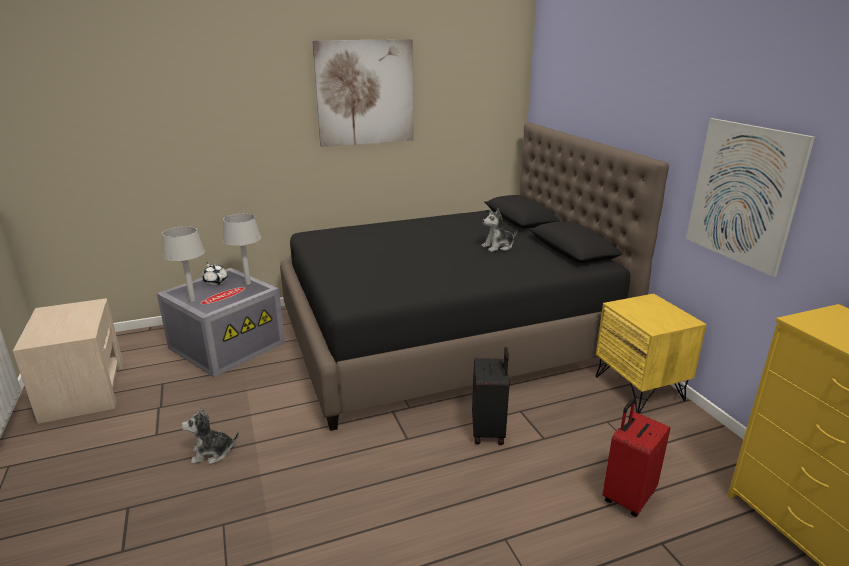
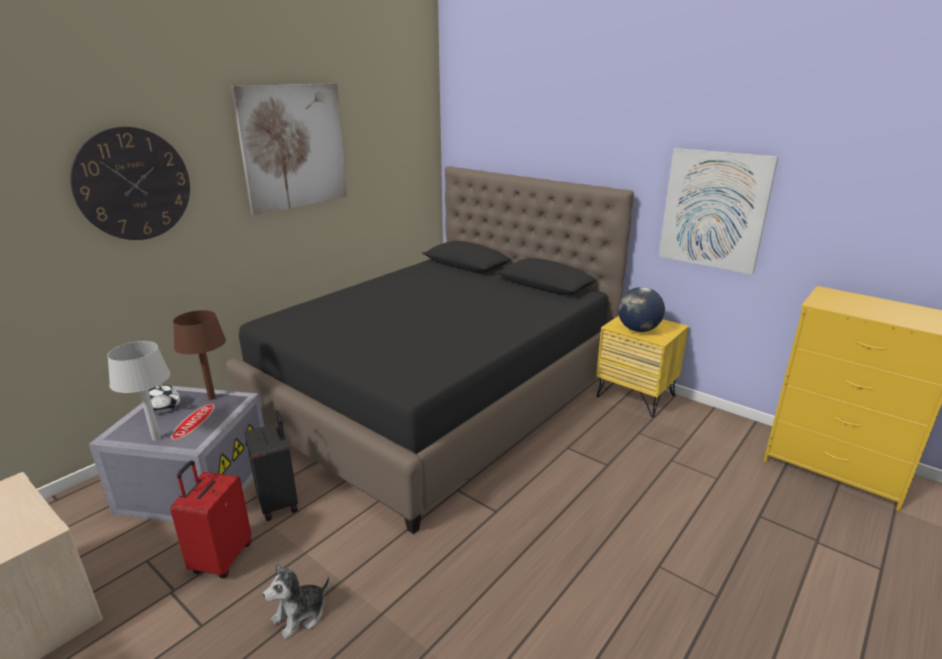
camera: 30 degrees left, 0 degrees up
(226, 113) = (133, 184): none -> wall clock
(248, 283) = (212, 398): grey table lamp -> brown table lamp
(489, 431) = (559, 475): black suitcase -> black suitcase (279, 502)
(498, 247) = (481, 294): plush toy -> none
(627, 496) = (707, 489): red suitcase -> red suitcase (221, 559)
(640, 314) = (638, 330): none -> globe

